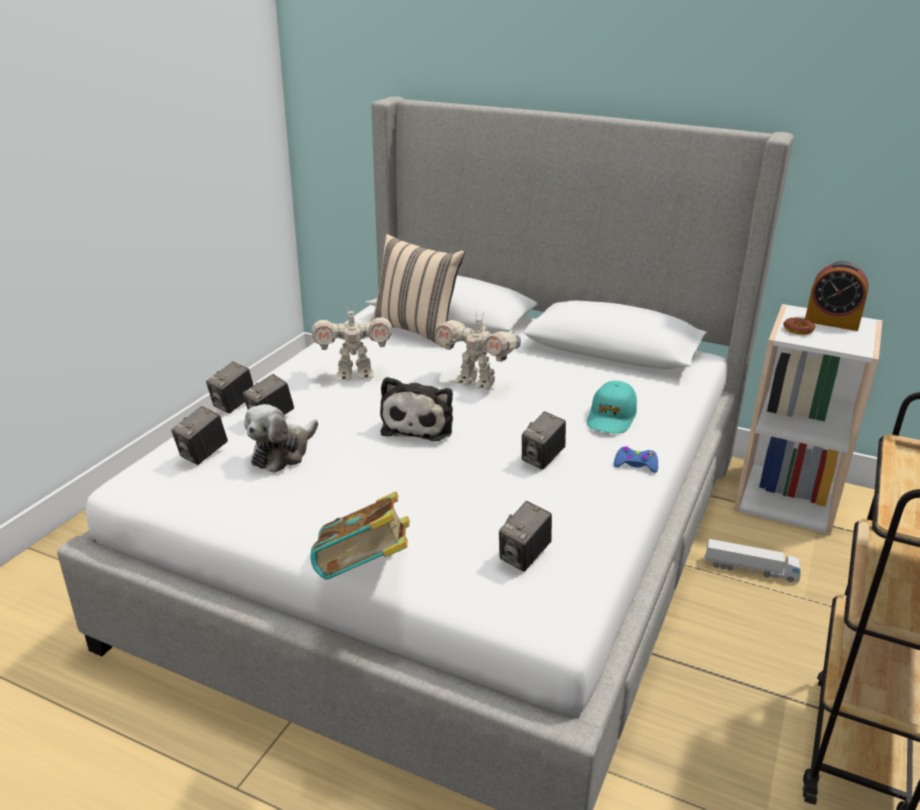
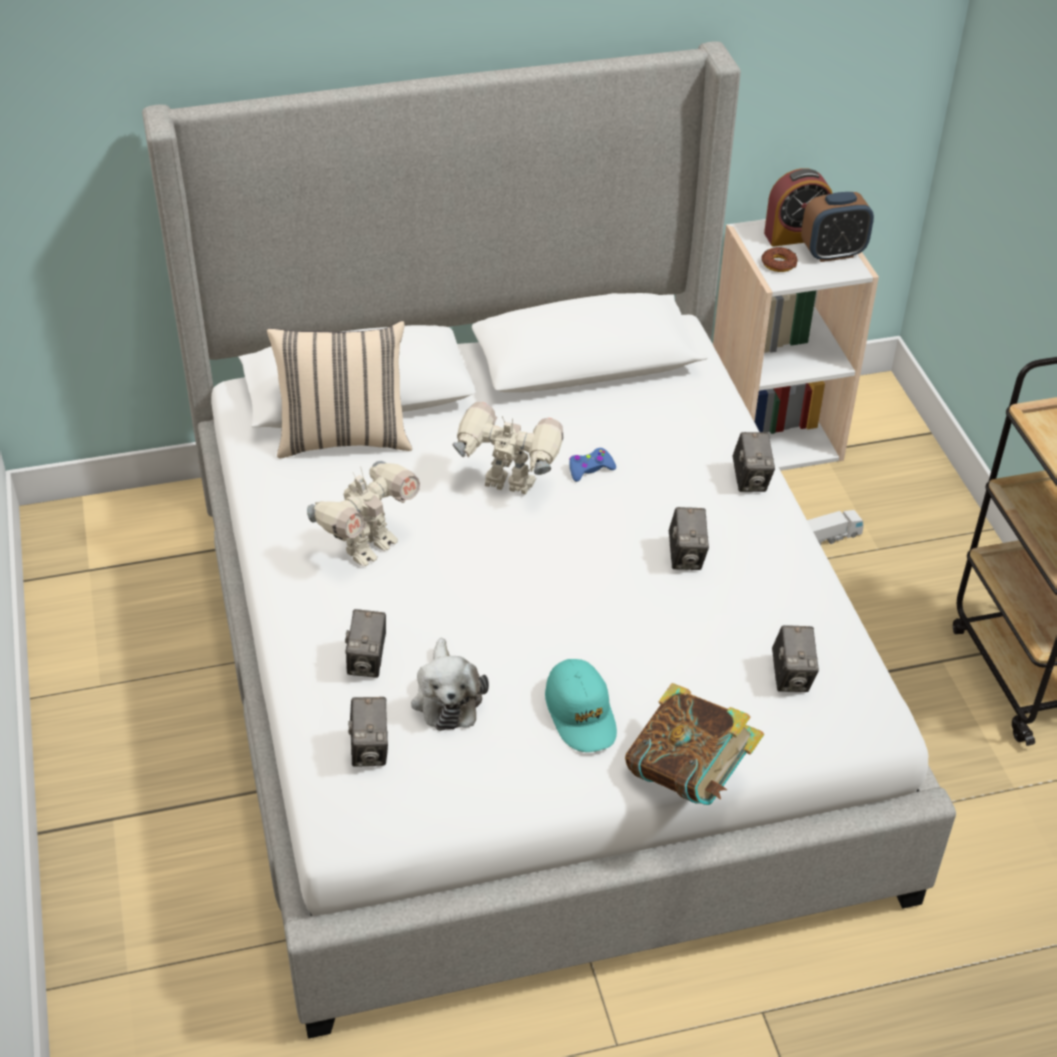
camera: 40 degrees left, 15 degrees up
(233, 405) = (296, 667): camera -> camera (751, 480)
(419, 424) = (526, 579): plush toy -> none
(476, 382) = (508, 486): toy robot -> toy robot turned 150 degrees counterclockwise
(611, 417) = (687, 465): turquoise cap -> turquoise cap (581, 713)
(635, 464) = (767, 516): blue game controller -> blue game controller (590, 469)
(852, 337) = (832, 253): none -> alarm clock

